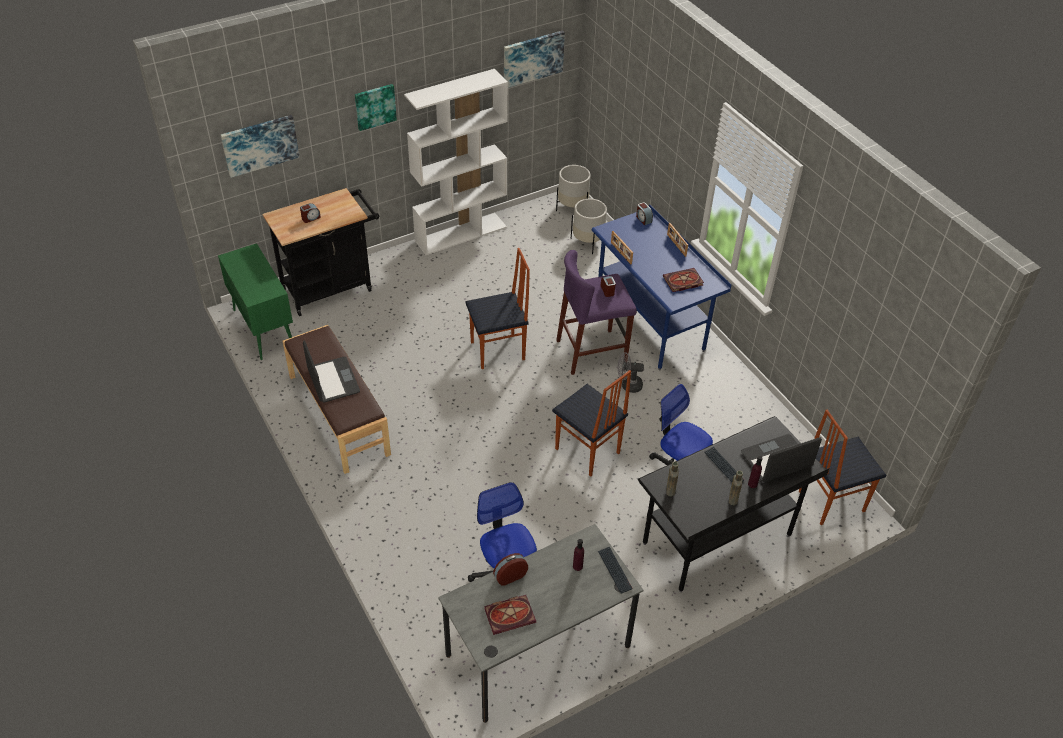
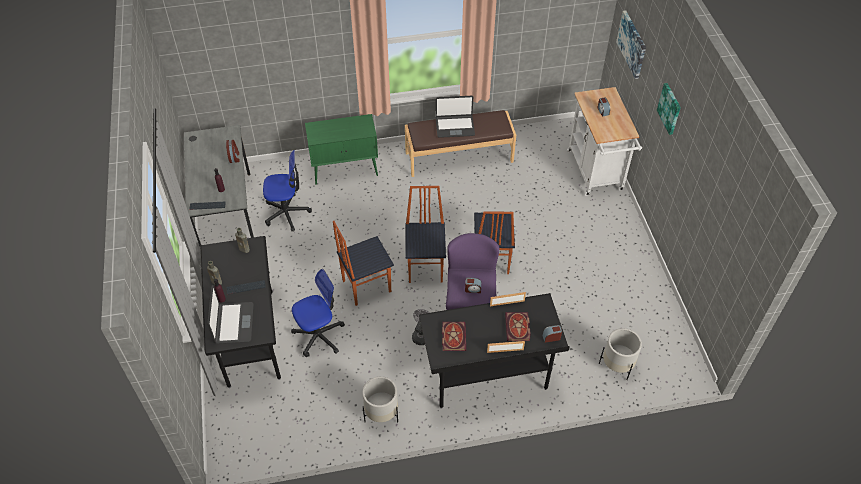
camera: 110 degrees right, 5 degrees up
(263, 328) = (559, 131): green cabinet -> green cabinet (345, 170)
(332, 287) = (596, 174): black cart -> white cart
(461, 233) = (649, 269): white bookcase -> none
(510, 614) = (209, 151): book -> book (518, 328)
(532, 58) = (738, 231): picture -> none
(572, 207) = (675, 369): white planter -> white planter (381, 413)
(650, 325) = (488, 377): blue desk -> black desk
(830, 500) = (243, 433): chair -> chair (426, 267)

